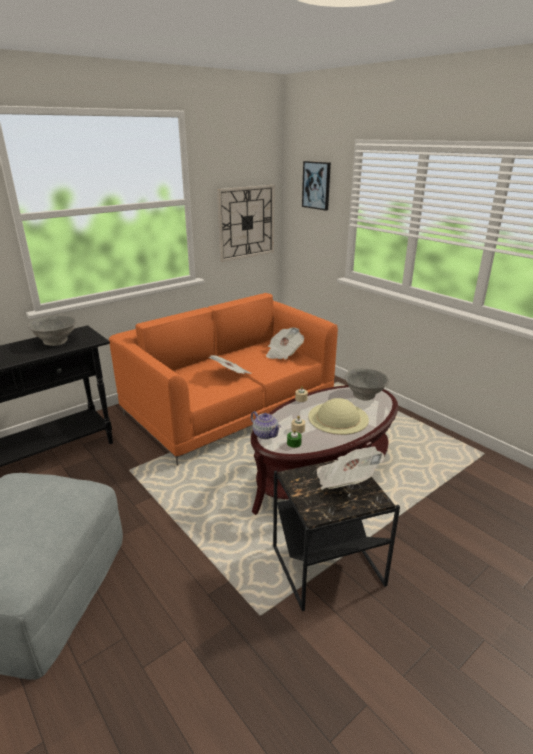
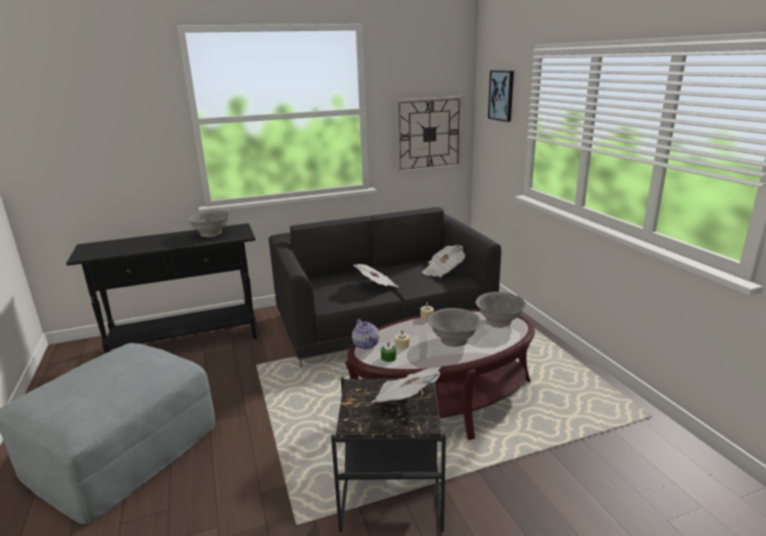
camera: 20 degrees right, 5 degrees down
(230, 406) = (383, 321): orange sofa -> black sofa
(338, 418) = (453, 340): beige hat -> grey bowl

